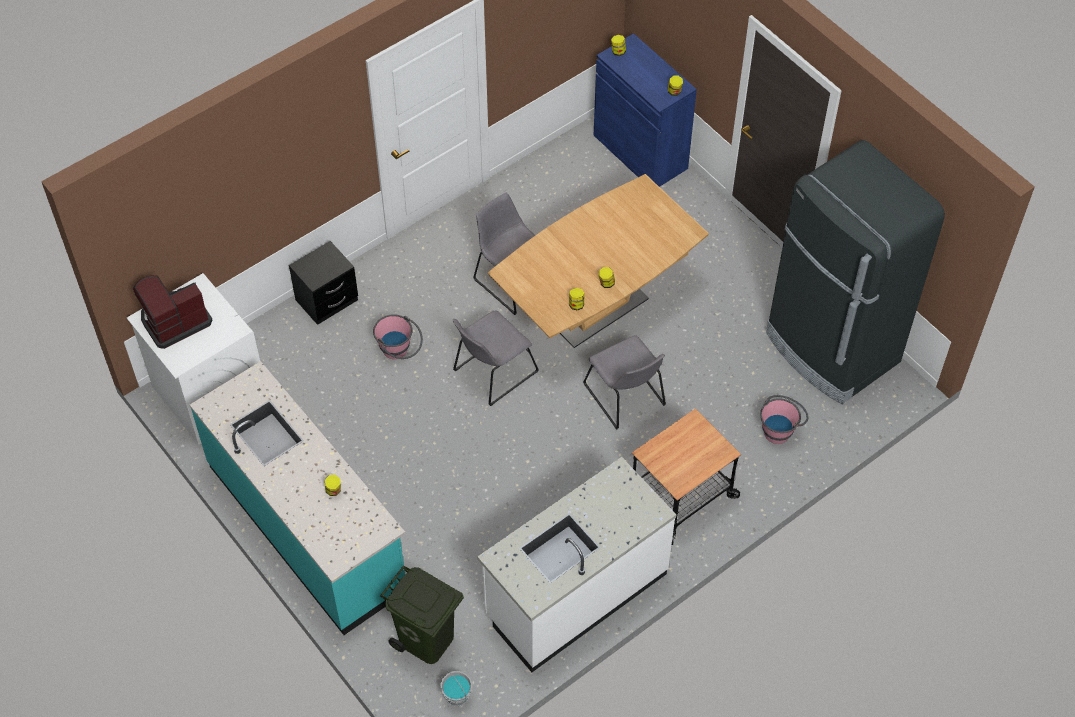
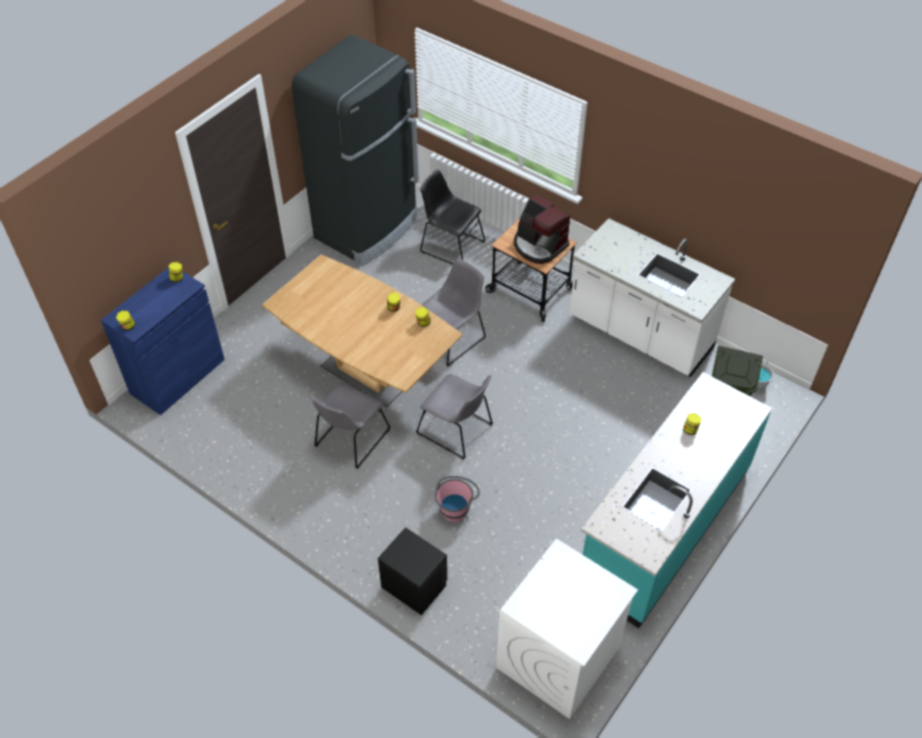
camera: 105 degrees left, 5 degrees down
(174, 320) = (570, 615): coffee machine -> coffee machine (539, 245)
(780, 429) = (450, 245): pink bucket -> black chair

